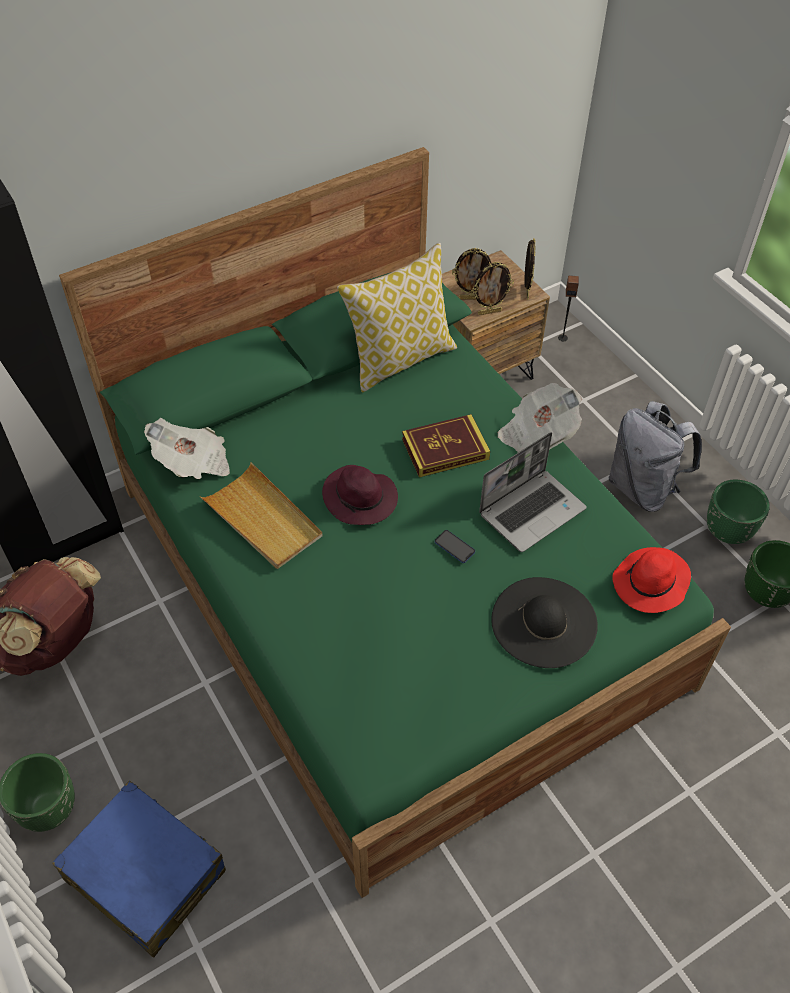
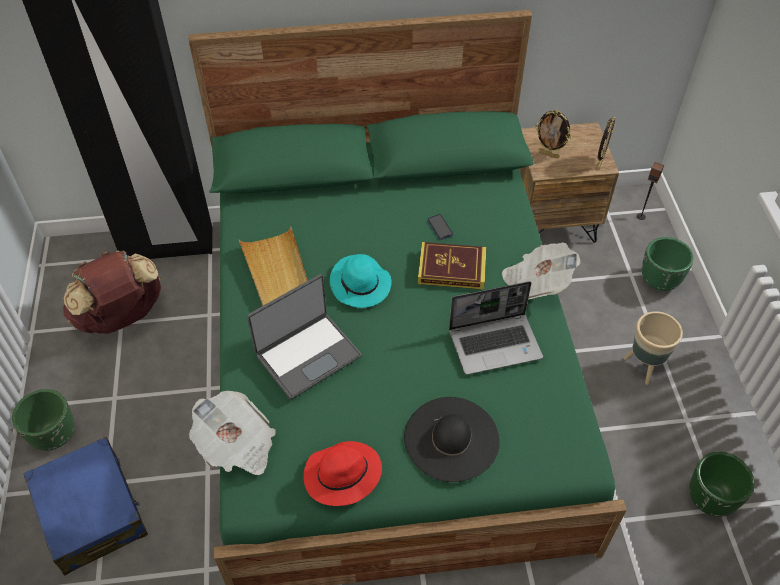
camera: 25 degrees right, 0 degrees up
(193, 461) = (252, 212): newspaper -> newspaper (237, 445)
(349, 593) = (307, 355): none -> laptop
(361, 499) = (360, 284): purple hat -> turquoise hat
(400, 358) = (457, 184): pillow -> none
(454, 547) = (413, 350): phone -> phone (440, 227)
(489, 312) = (558, 170): picture frame -> none
(643, 488) = (644, 367): grey backpack -> beige planter
(650, 584) = (563, 443): red hat -> red hat (341, 476)
(728, 531) = (703, 432): green planter -> green planter (659, 281)

